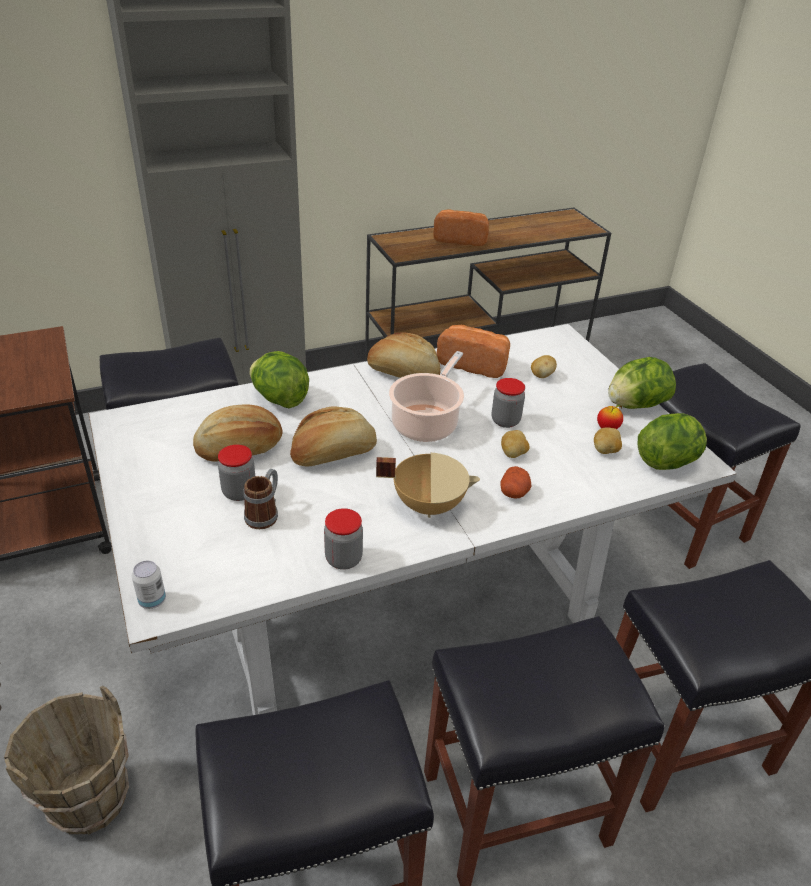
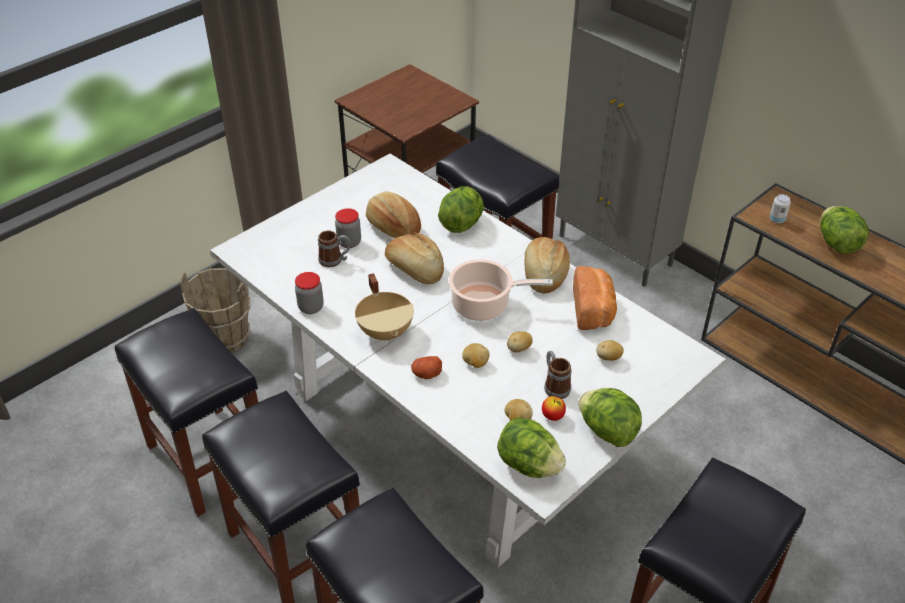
camera: 70 degrees right, 5 degrees up
(152, 601) = (242, 245): can -> can (777, 219)
(461, 239) = (837, 244): bread -> lettuce
(505, 421) = (519, 349): jar -> potato
(566, 415) = (554, 385): none -> mug

